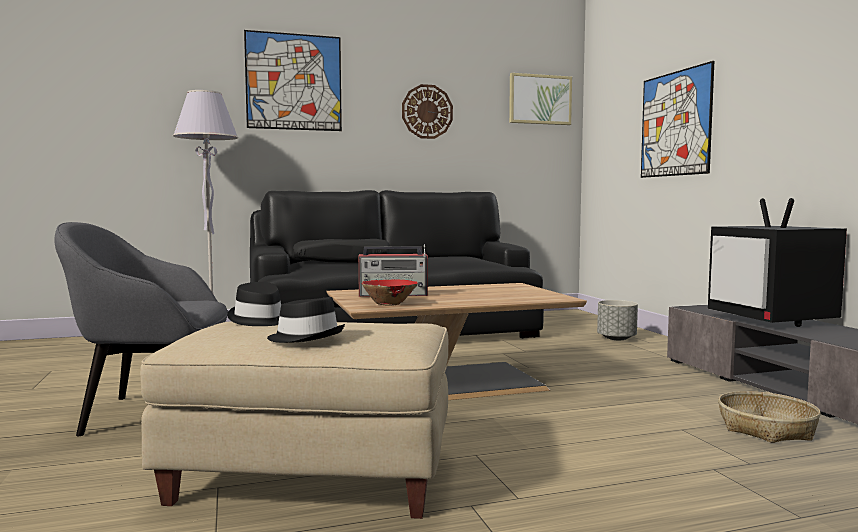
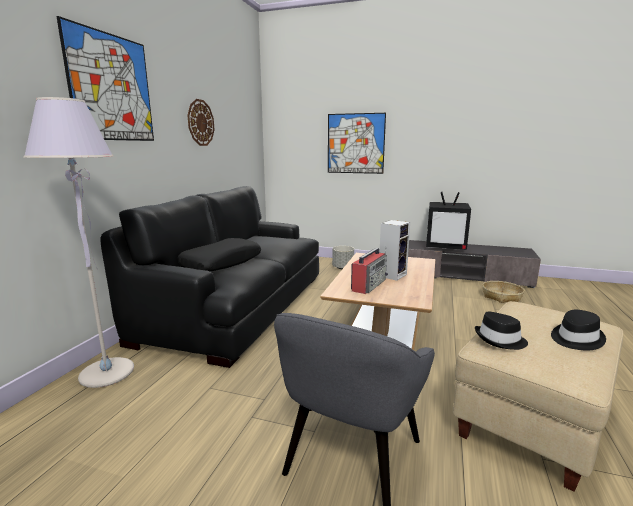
camera: 55 degrees left, 10 degrees up
(389, 304) = (409, 294): red bowl -> none
(453, 296) = (392, 275): none -> speaker
(540, 99) = (248, 115): picture -> none

